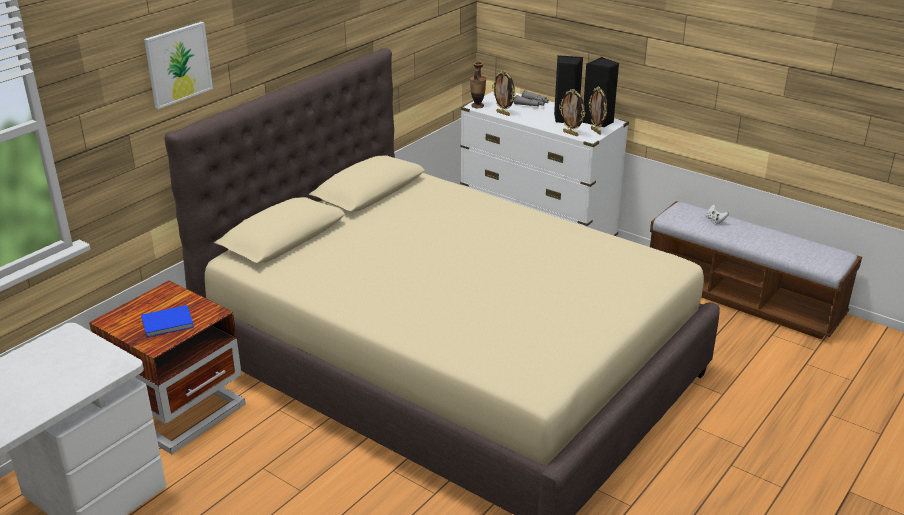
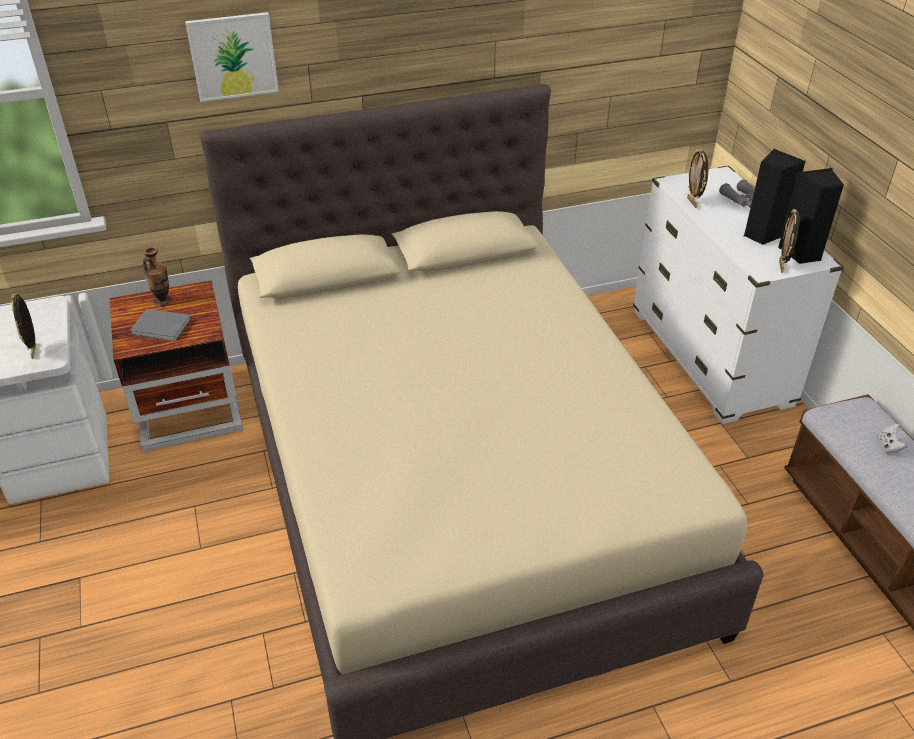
camera: 35 degrees right, 10 degrees up
(169, 323) = (162, 328): blue book -> grey book
(477, 106) = (673, 183): vase -> vase (163, 301)
(571, 133) = (745, 258): picture frame -> picture frame (35, 351)

